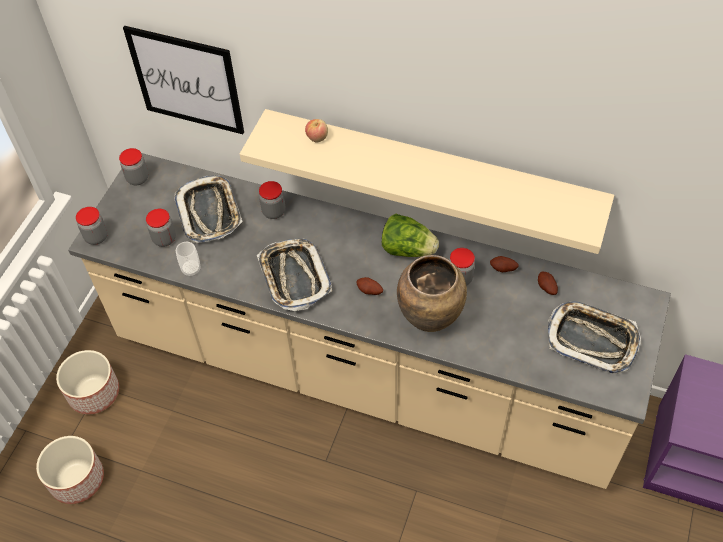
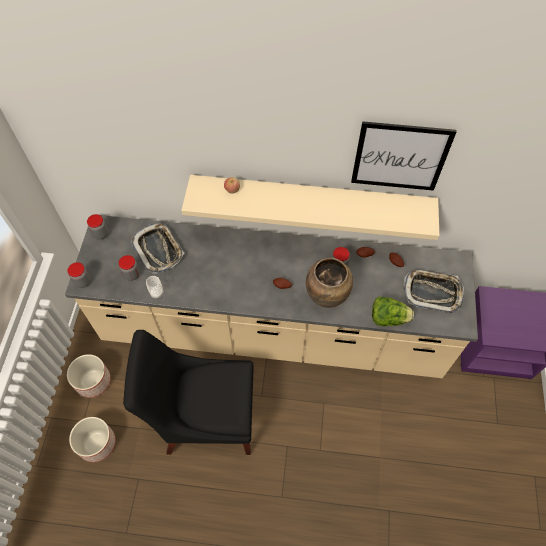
camera: 15 degrees left, 5 degrees up
(186, 80) = (130, 163): picture -> picture (400, 157)
(237, 474) = (205, 416): none -> black chair
(274, 211) = (203, 241): jar -> none
(294, 277) = (229, 285): tray -> none
(408, 249) = (299, 252): lettuce -> lettuce (388, 318)

